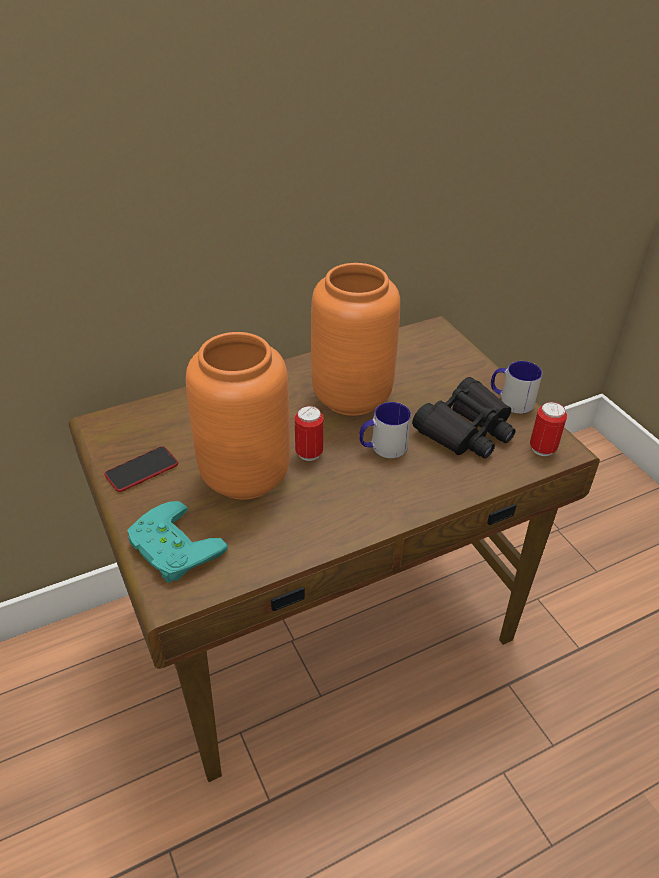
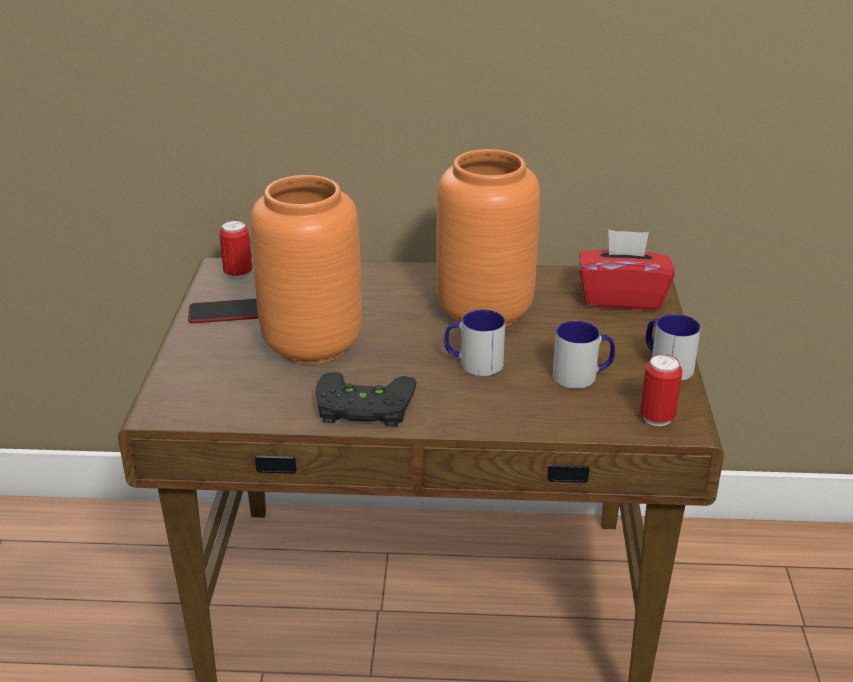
camera: 30 degrees right, 10 degrees down
(170, 549) = (192, 378): turquoise game controller -> none
(309, 453) = (392, 345): can -> can (238, 274)
(337, 522) = (363, 408): none -> black game controller
(434, 352) = (621, 298): none -> red tissue box
(466, 430) = (582, 376): black binoculars -> mug

